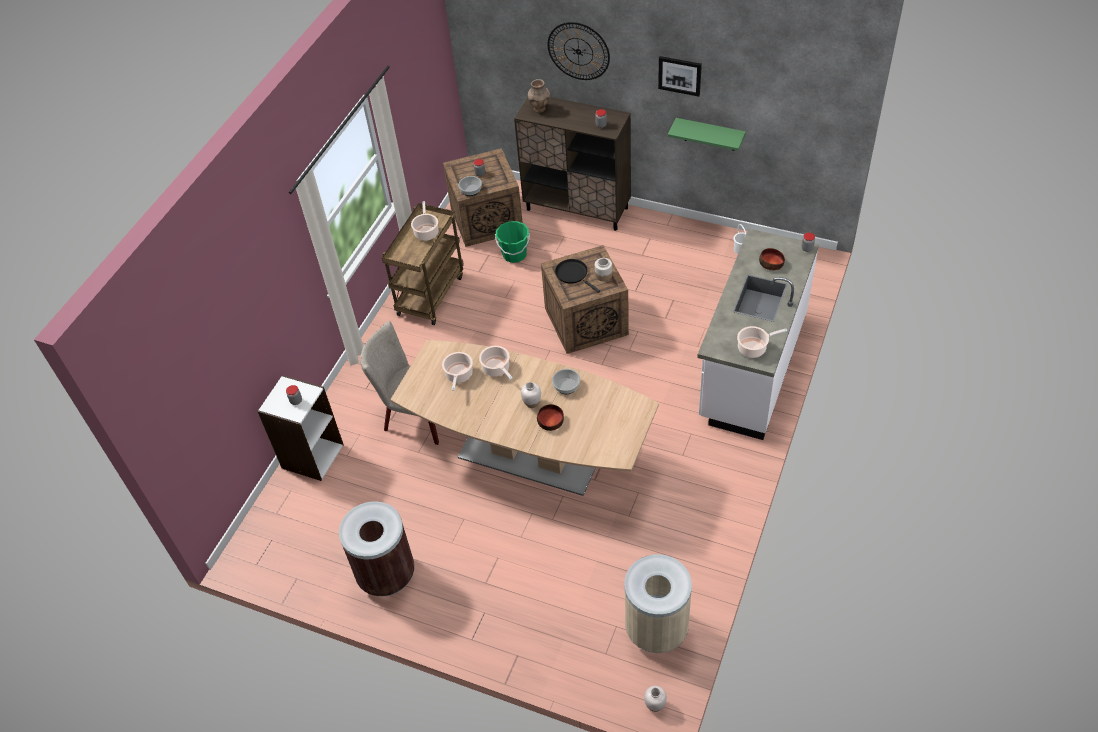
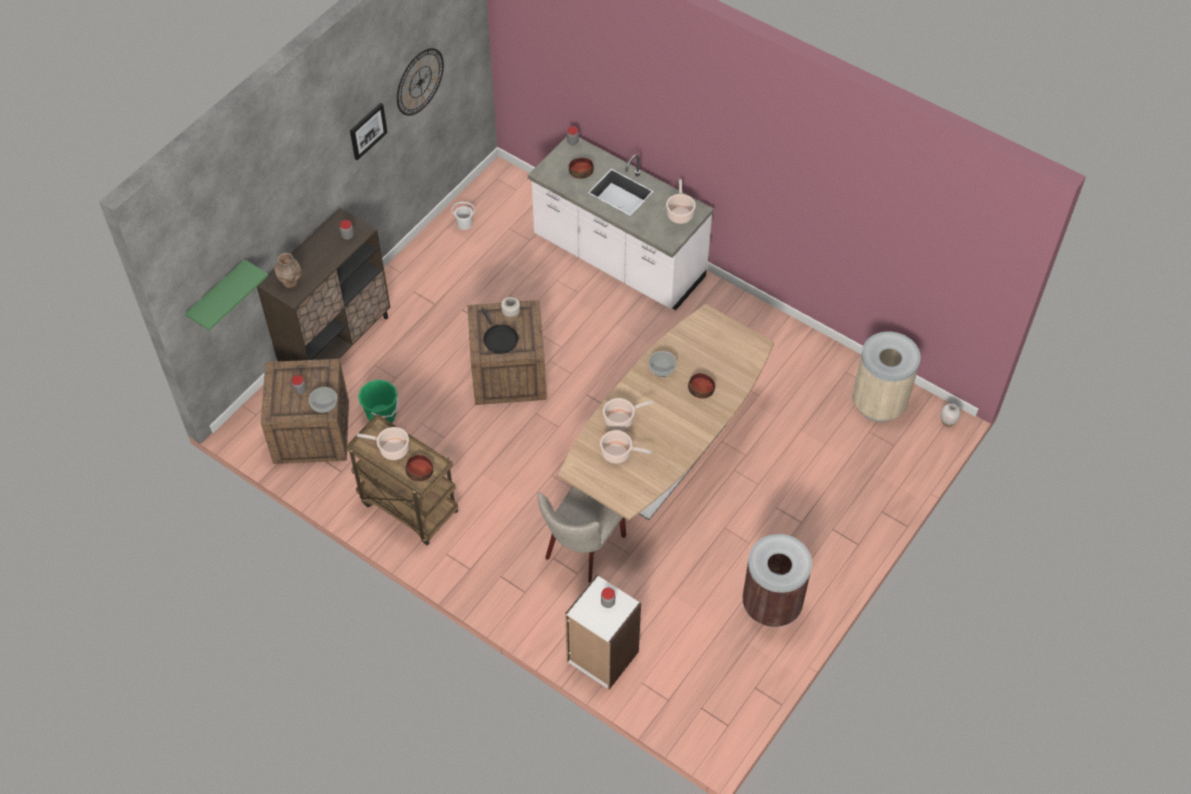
camera: 80 degrees left, 5 degrees up
(408, 254) = (420, 471): none -> bowl
(532, 403) = (674, 399): white vase -> none
(573, 274) = (499, 339): black frying pan -> black frying pan turned 90 degrees counterclockwise
(578, 51) = (286, 198): wall clock -> wall clock (420, 81)
(710, 134) = (398, 158): green shelf -> green shelf (217, 295)

